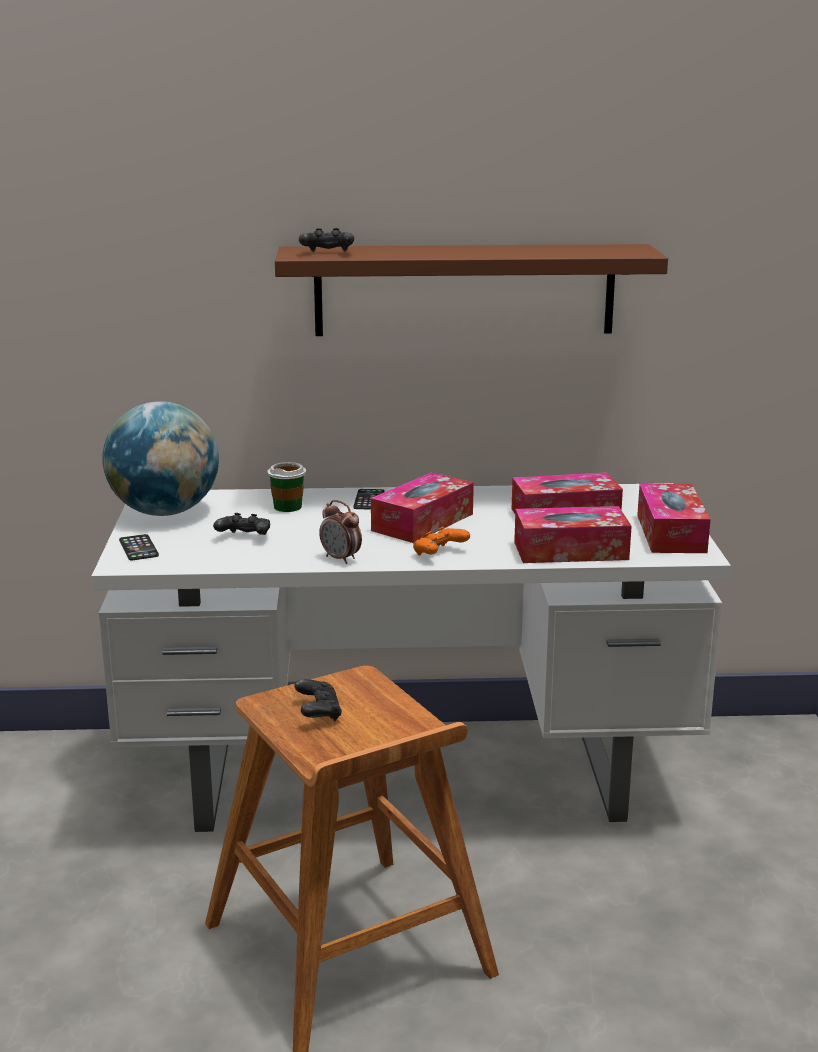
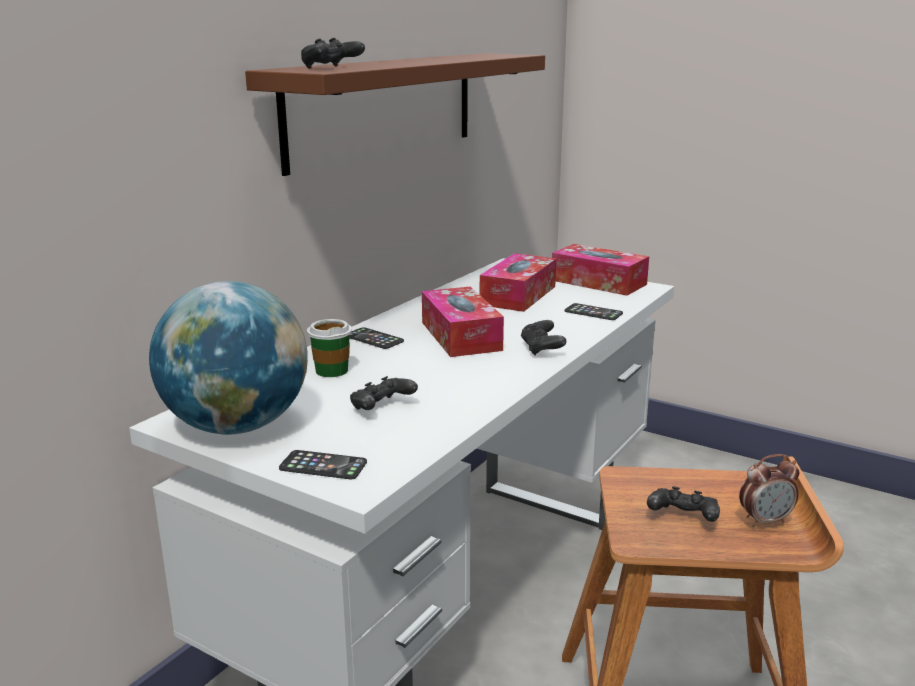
camera: 55 degrees left, 0 degrees up
(341, 559) = (501, 384): alarm clock -> alarm clock (765, 521)
(439, 554) = (542, 349): orange game controller -> black game controller
(570, 551) = (593, 312): tissue box -> phone

